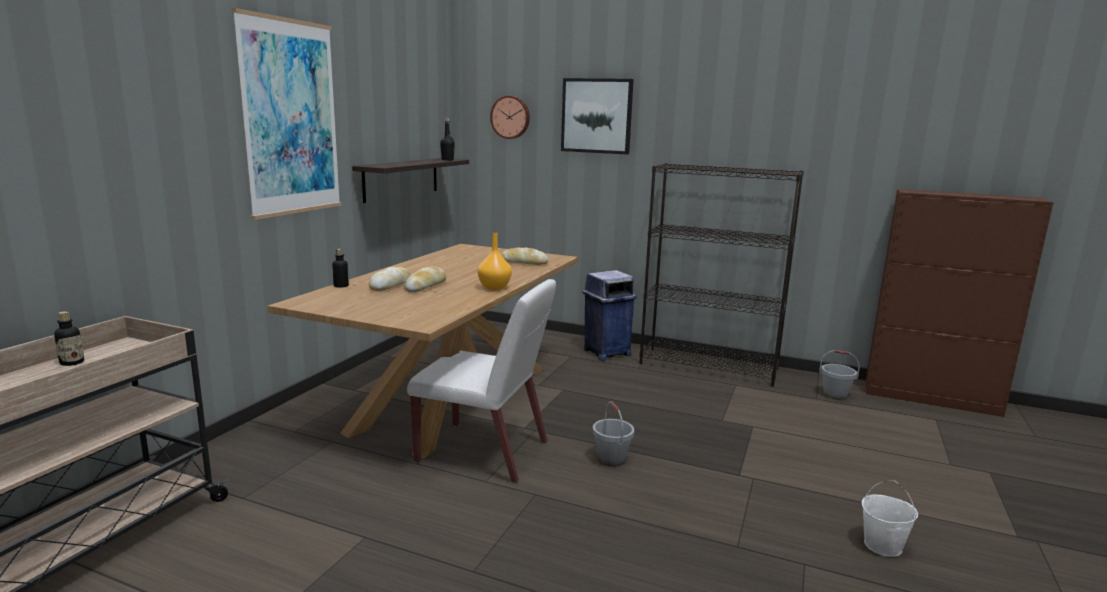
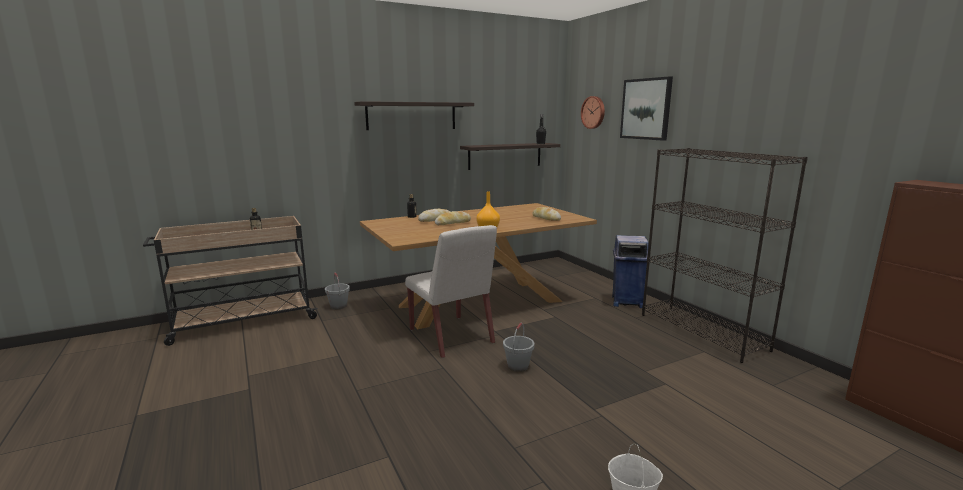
camera: 40 degrees right, 0 degrees up
(291, 118) = (411, 116): picture -> shelf
(835, 395) = (801, 389): grey bucket -> grey bucket (339, 306)

